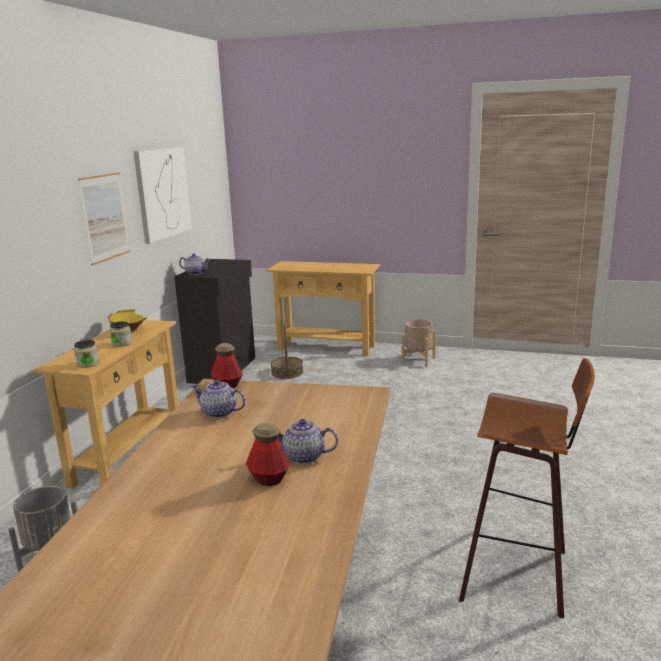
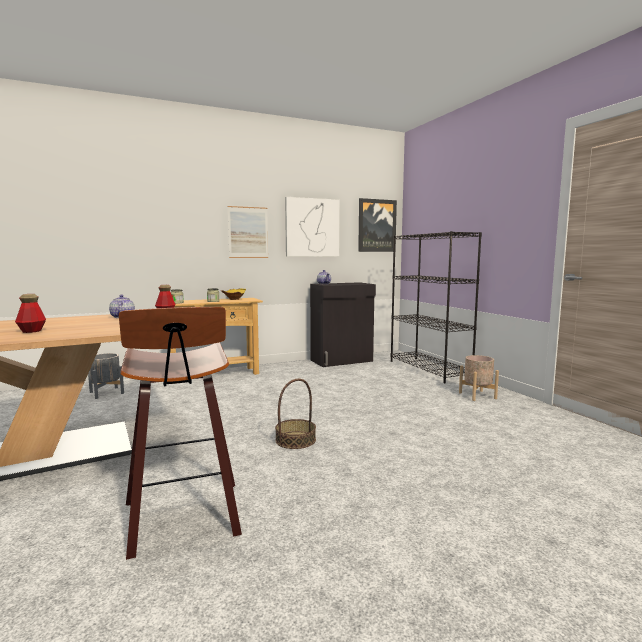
camera: 50 degrees right, 10 degrees down
(211, 176) = (376, 225): none -> picture
(287, 373) = (369, 372): basket -> basket (295, 440)
(304, 457) = (66, 331): teapot -> none
(326, 347) = (429, 369): beige console table -> black bookcase

